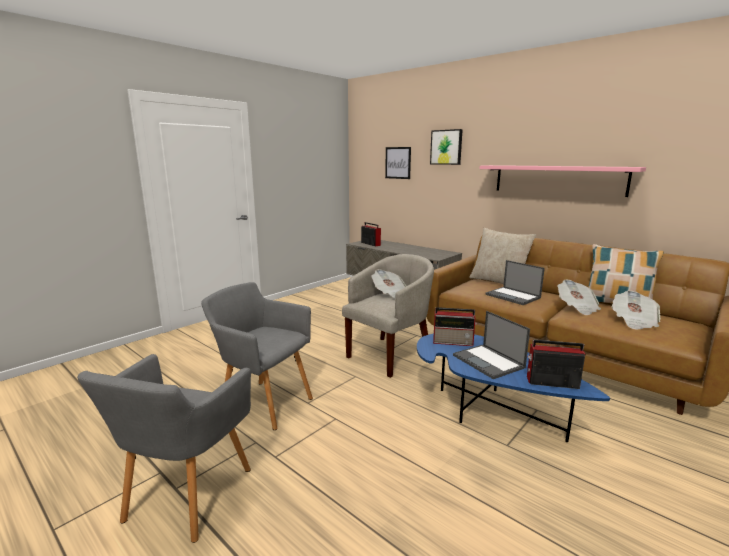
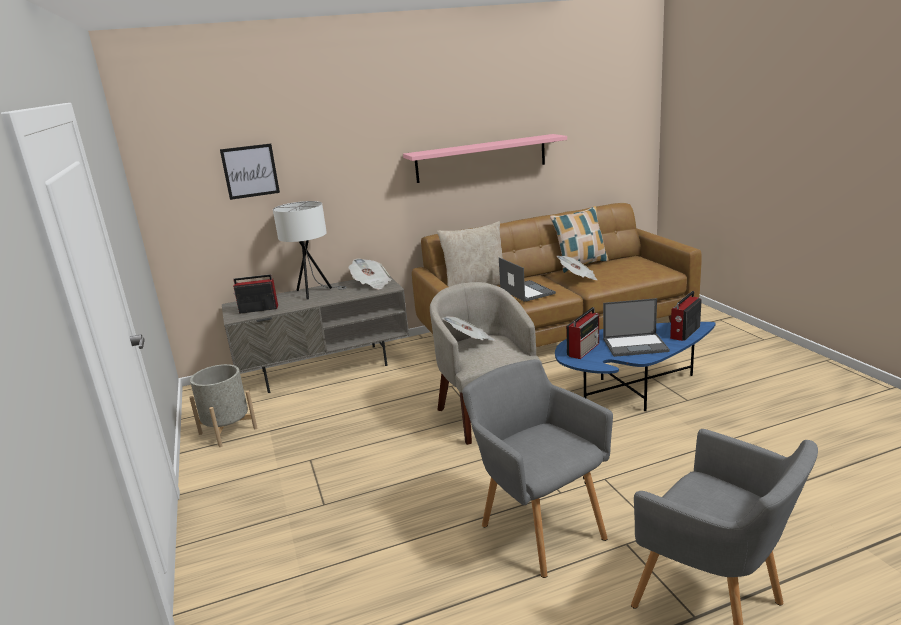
camera: 60 degrees left, 5 degrees up
(264, 402) = (539, 527): grey armchair -> grey armchair turned 90 degrees clockwise
(316, 297) = (228, 431): none -> grey planter
(406, 247) = (314, 293): none -> white table lamp
(446, 147) = (334, 137): picture -> none
(513, 296) = (526, 291): laptop -> laptop turned 105 degrees counterclockwise
(633, 321) = (622, 270): newspaper -> newspaper (371, 284)

